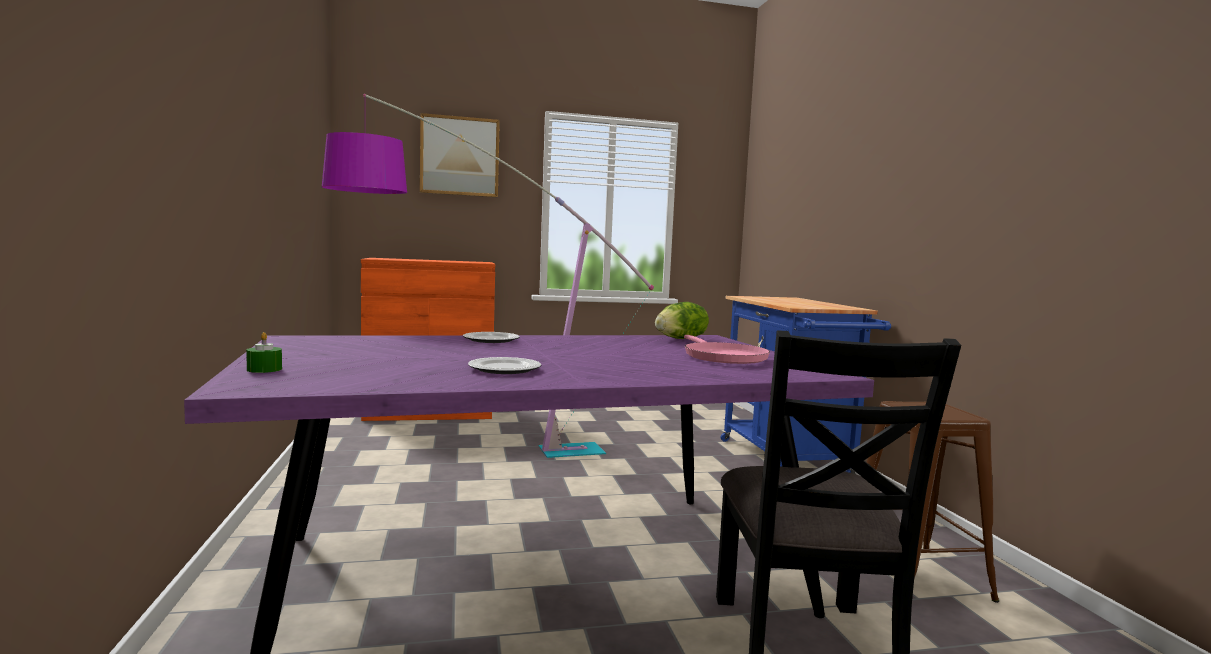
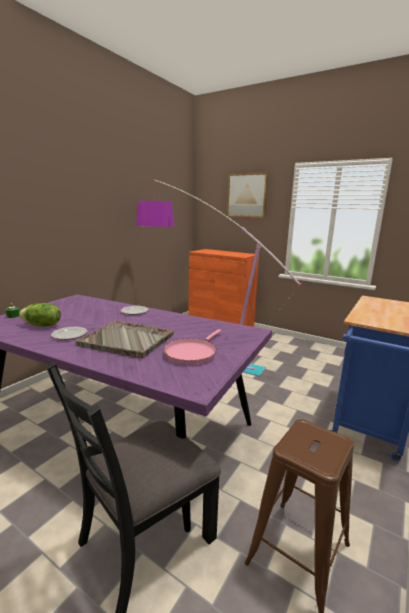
camera: 45 degrees right, 10 degrees up
(612, 361) = (127, 340): none -> grey tray
(681, 339) = (230, 329): lettuce -> lettuce (42, 325)

